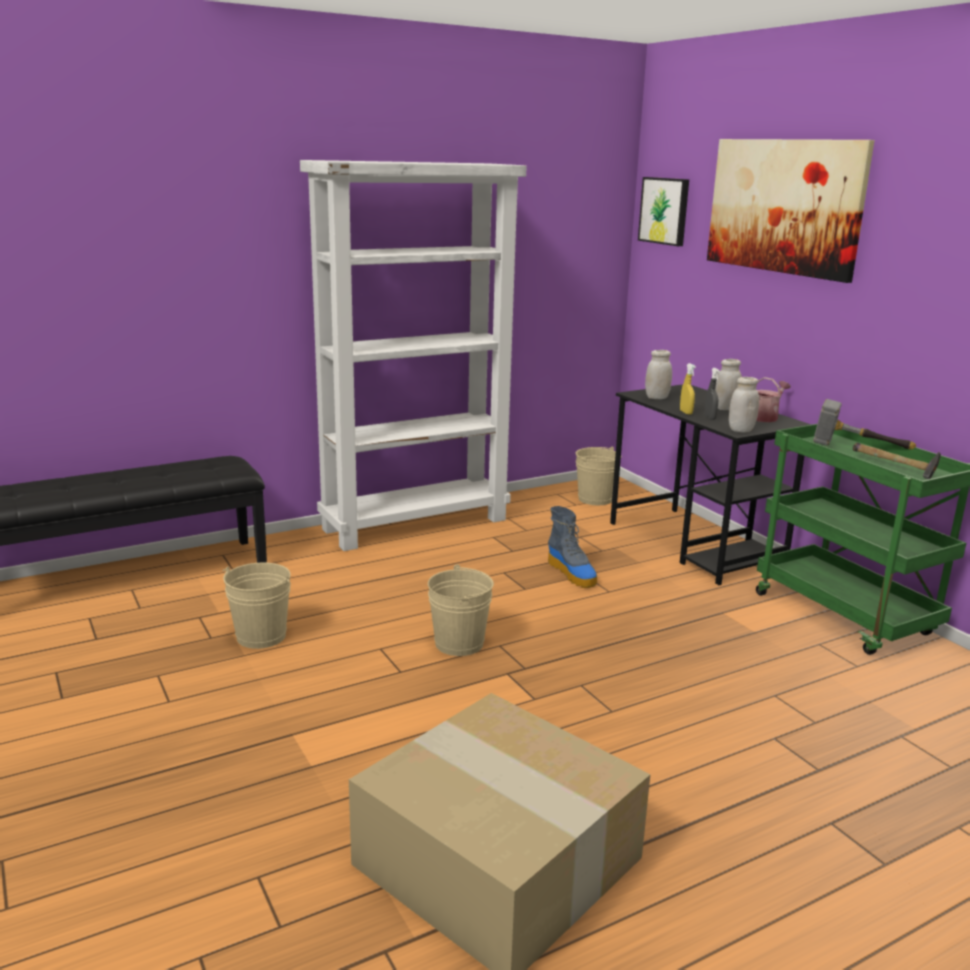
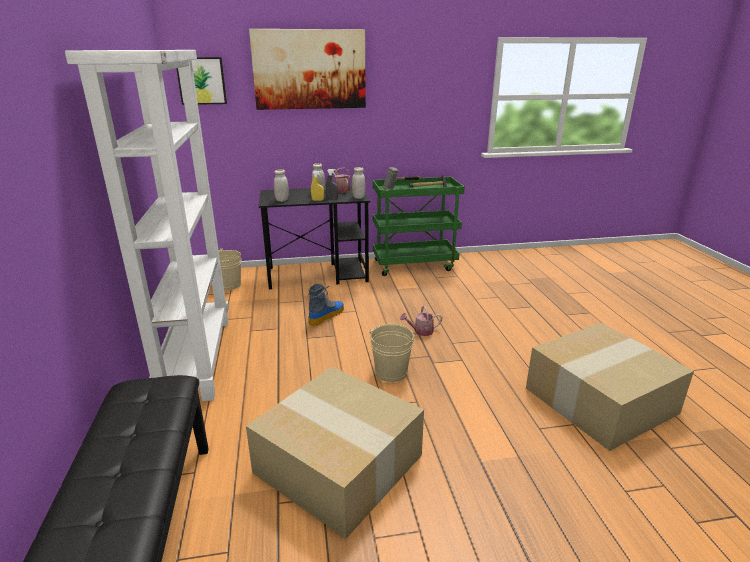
camera: 70 degrees left, 5 degrees up
(261, 636) = (336, 464): beige bucket -> cardboard box
(572, 573) = (326, 316): boot -> boot turned 45 degrees counterclockwise
(594, 652) = (421, 331): none -> watering can

